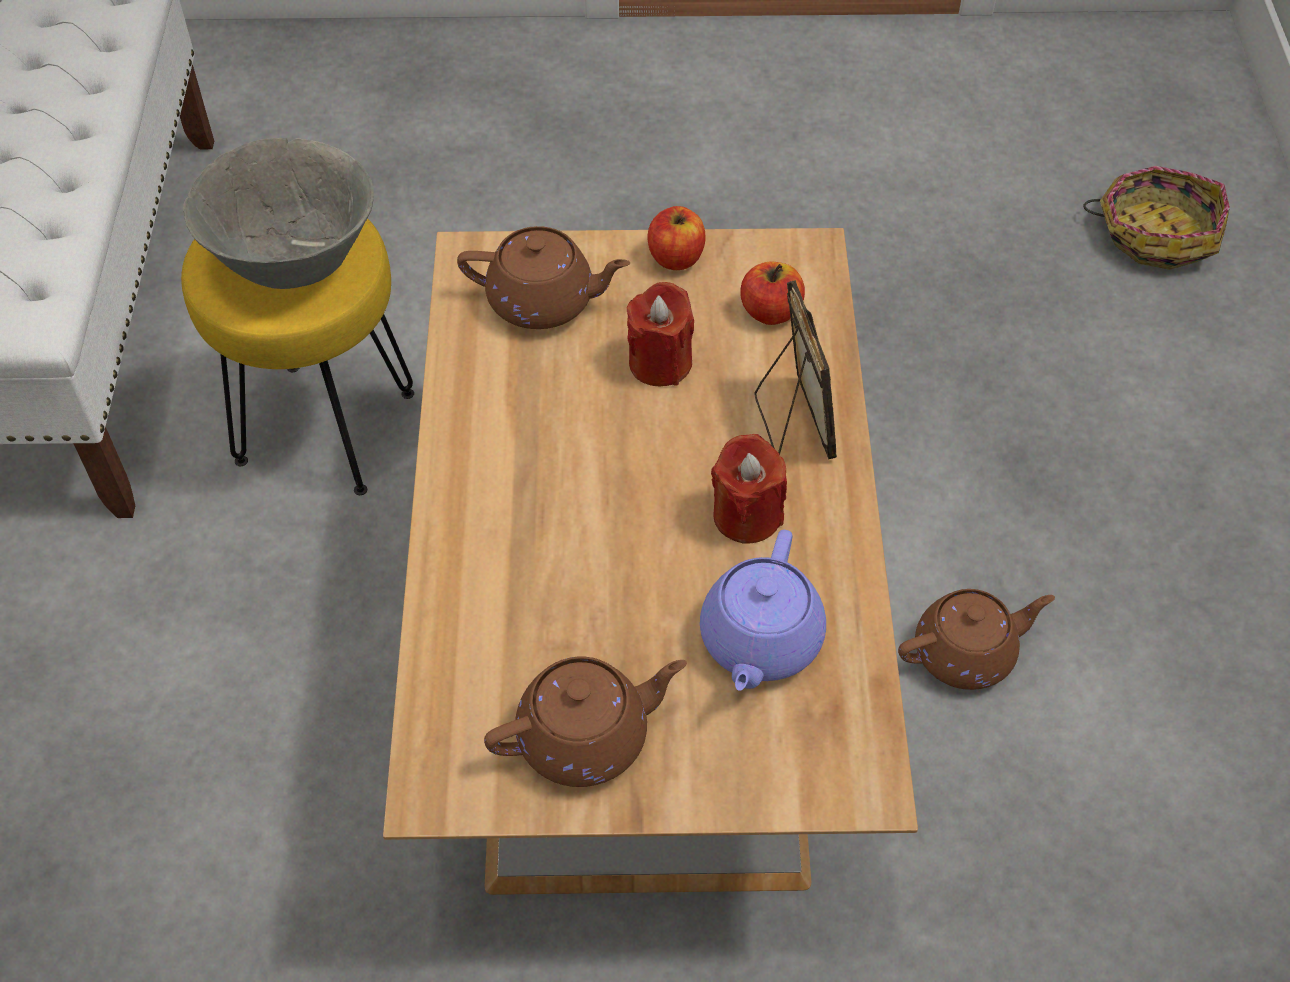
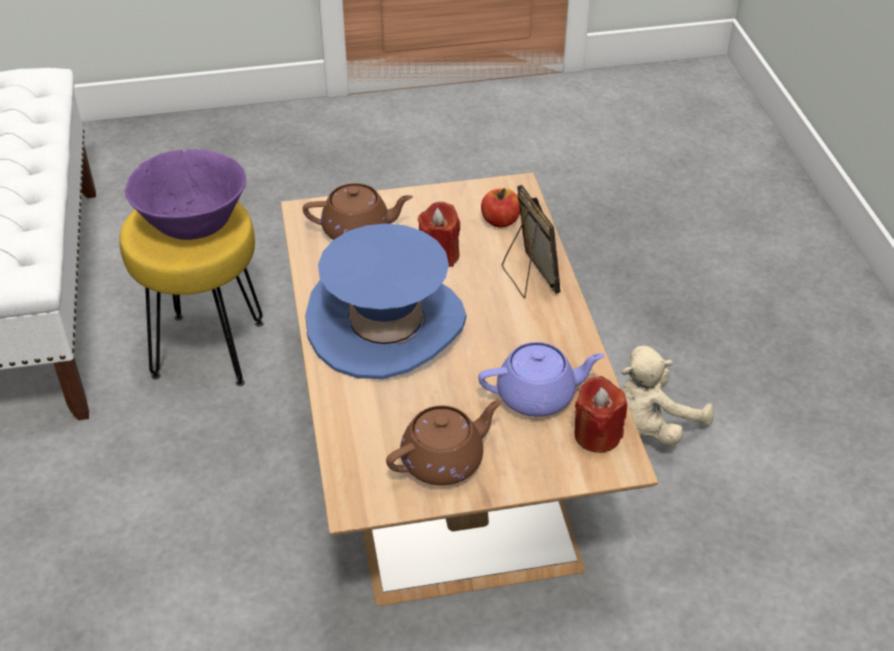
camera: 10 degrees left, 10 degrees down
(294, 261) = (193, 226): grey bowl -> purple bowl
(550, 476) = (386, 324): none -> blue hat
(676, 257) = (434, 199): apple -> none
(746, 515) = (513, 330): red candle -> red candle (597, 435)
(759, 641) = (538, 395): purple teapot -> purple teapot turned 105 degrees counterclockwise
(966, 653) = (651, 425): brown teapot -> beige plush toy
(1156, 233) = (711, 179): basket -> none

